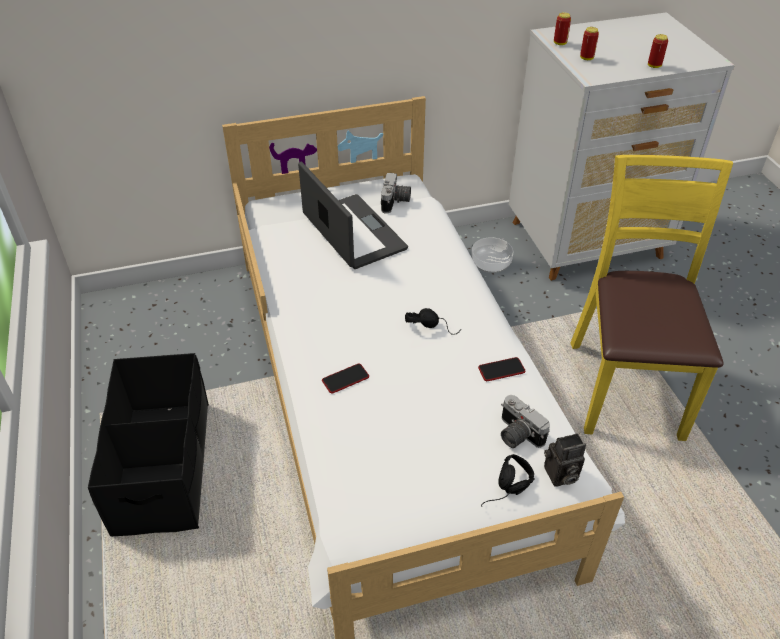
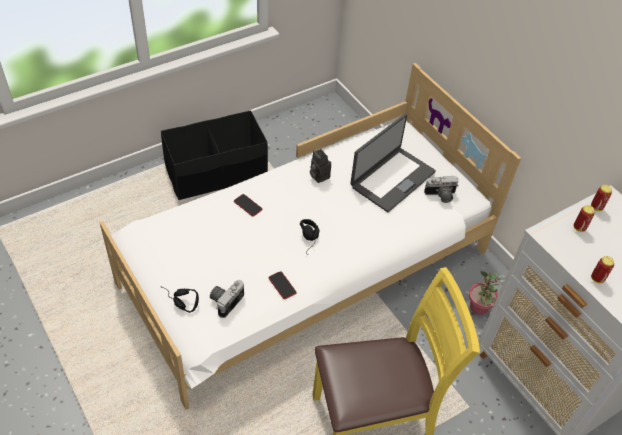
camera: 70 degrees right, 5 degrees up
(491, 263) = (478, 308): bowl -> potted plant
(560, 476) = (197, 328): camera -> camera (318, 176)

